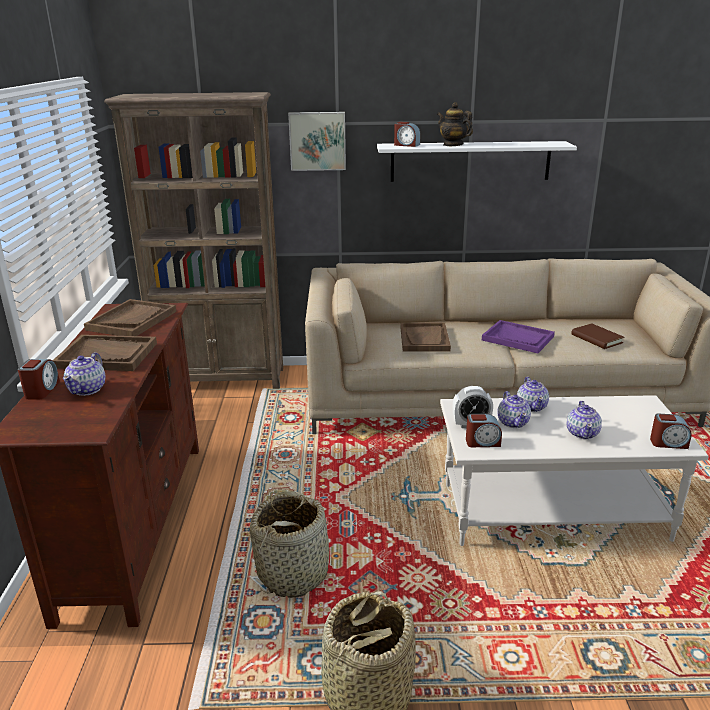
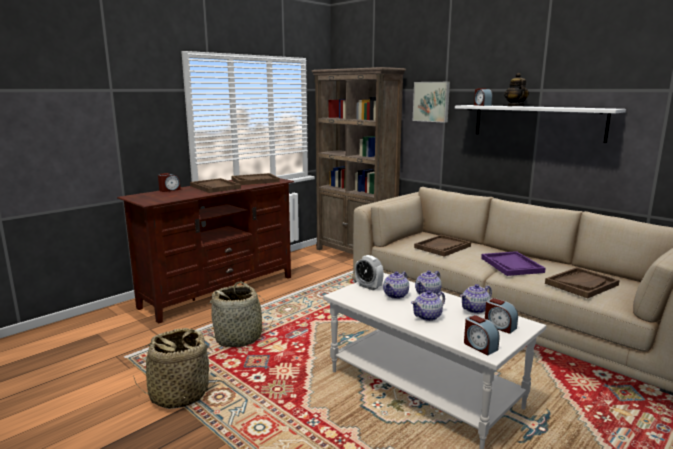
camera: 45 degrees right, 10 degrees down
(88, 389) = (181, 193): teapot -> teapot (475, 309)
(482, 442) = (355, 295): alarm clock -> alarm clock (499, 326)
(596, 339) = (581, 284): brown book -> brown tray

